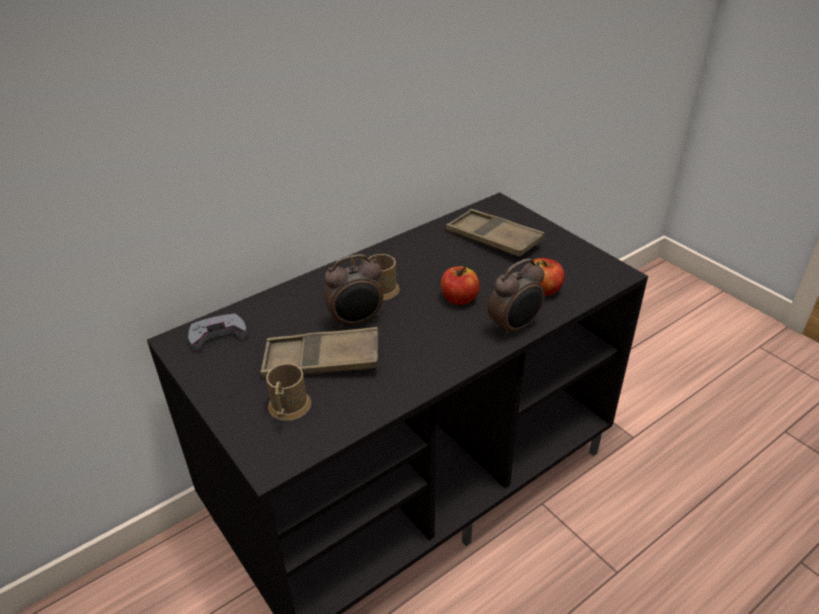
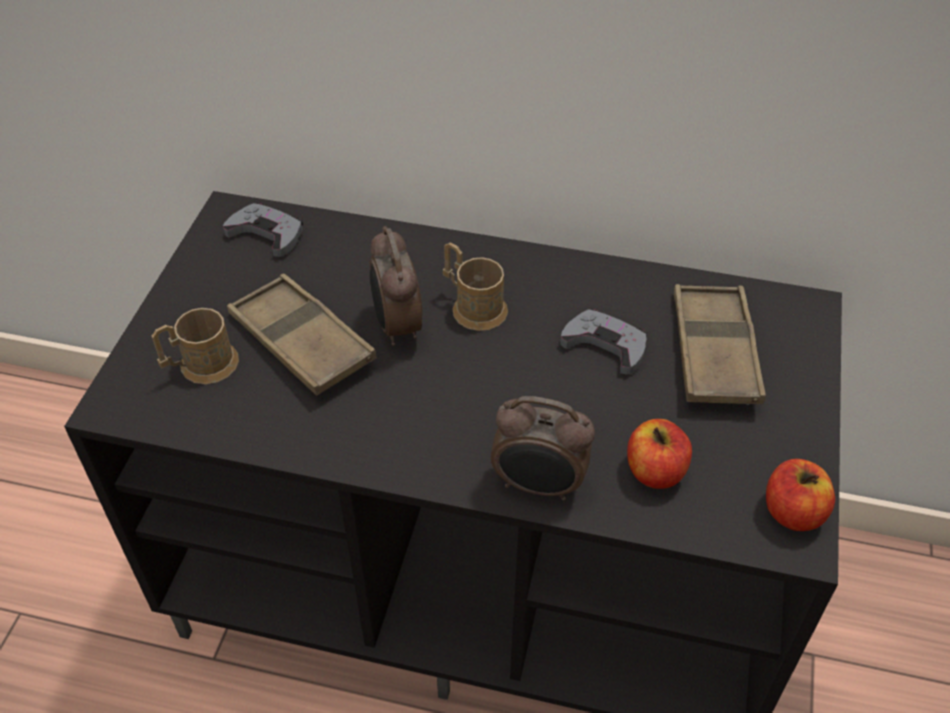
camera: 50 degrees right, 10 degrees up
(356, 321) = (396, 326): alarm clock -> alarm clock turned 45 degrees clockwise
(453, 264) = (605, 345): none -> grey game controller
(459, 299) = (539, 394): apple -> apple (792, 512)

